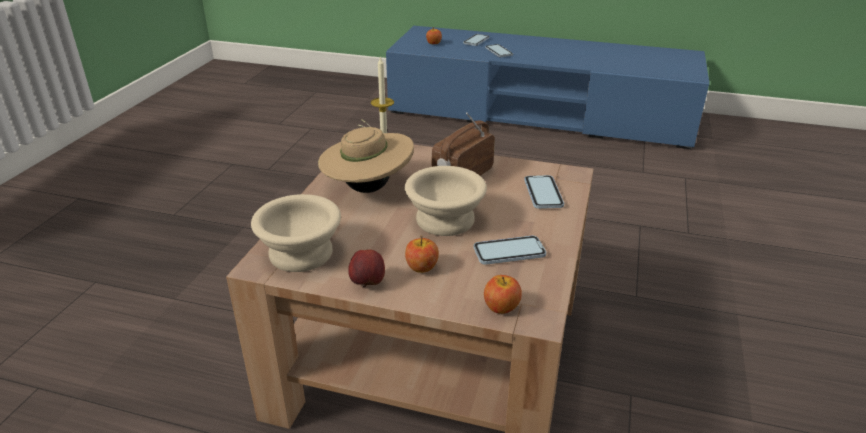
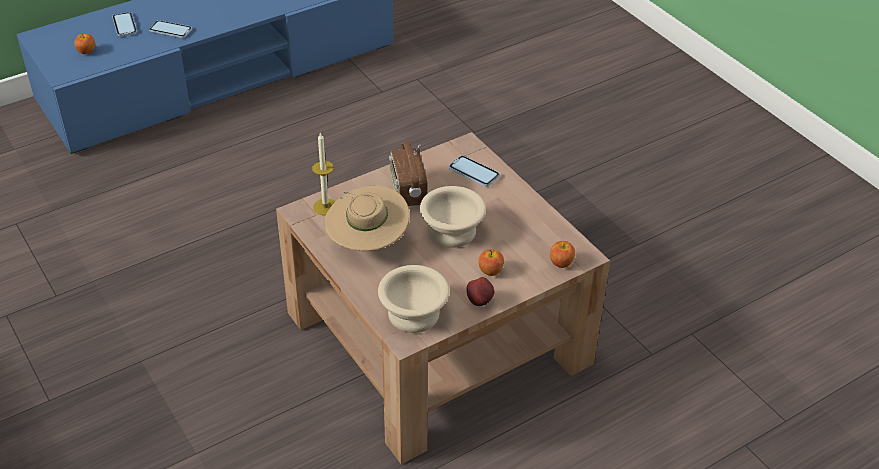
camera: 50 degrees left, 10 degrees up
(509, 252) = (516, 227): phone -> none

